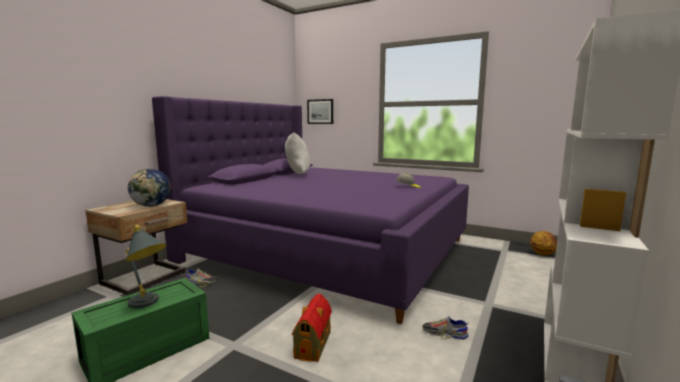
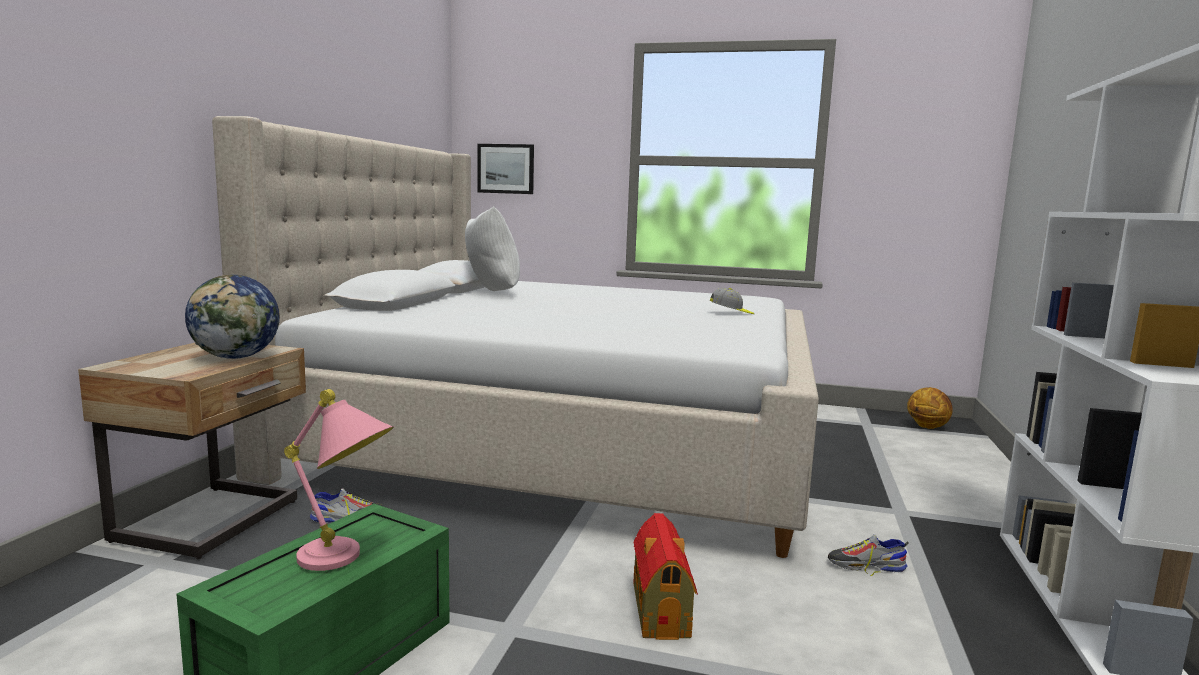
camera: 15 degrees left, 0 degrees up
(148, 304) = (346, 561): grey table lamp -> pink table lamp
(327, 249) = (564, 438): purple bed -> beige bed

